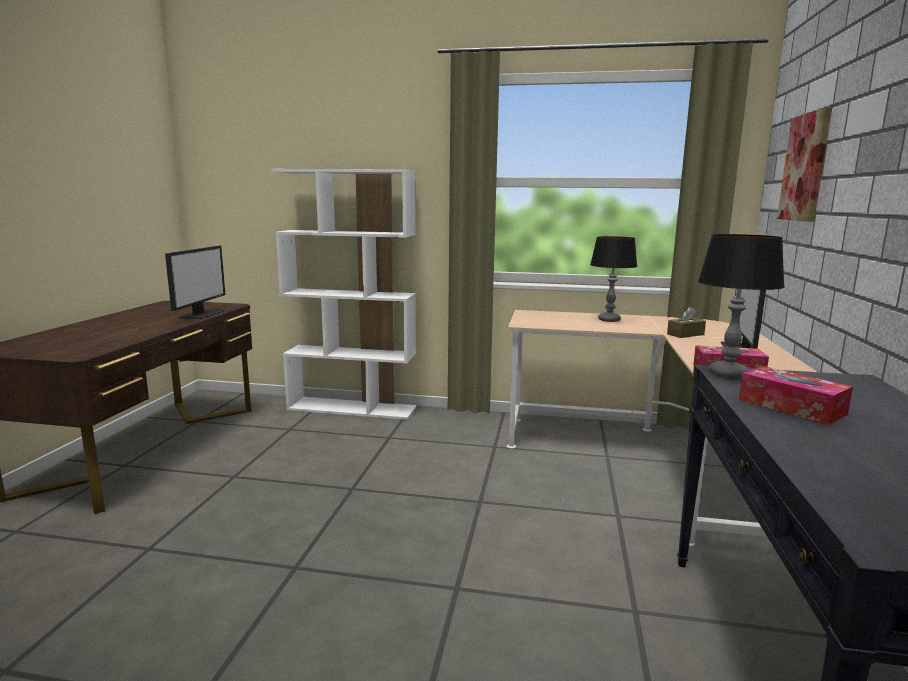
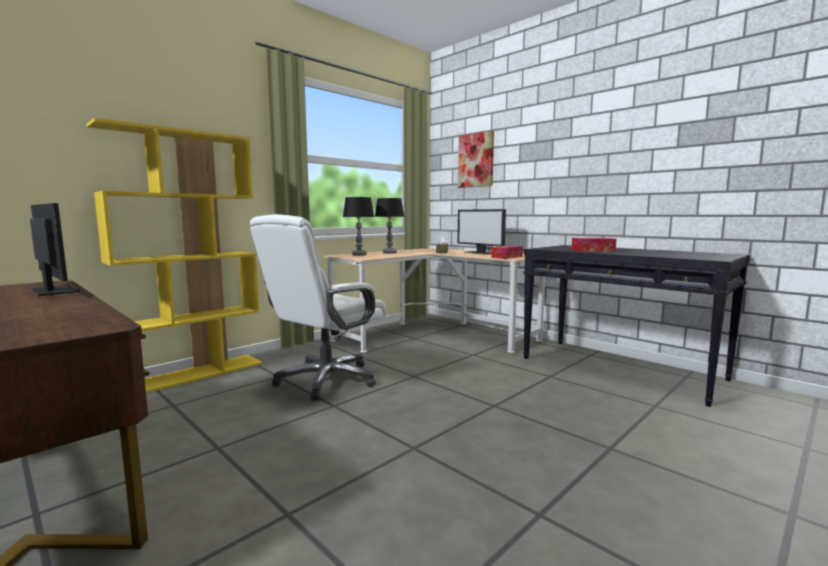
camera: 55 degrees left, 5 degrees down
(352, 408) = (194, 374): white bookcase -> yellow bookcase
(406, 461) = (326, 380): none -> white office chair
(728, 374) = (544, 248): table lamp -> table lamp (359, 255)

